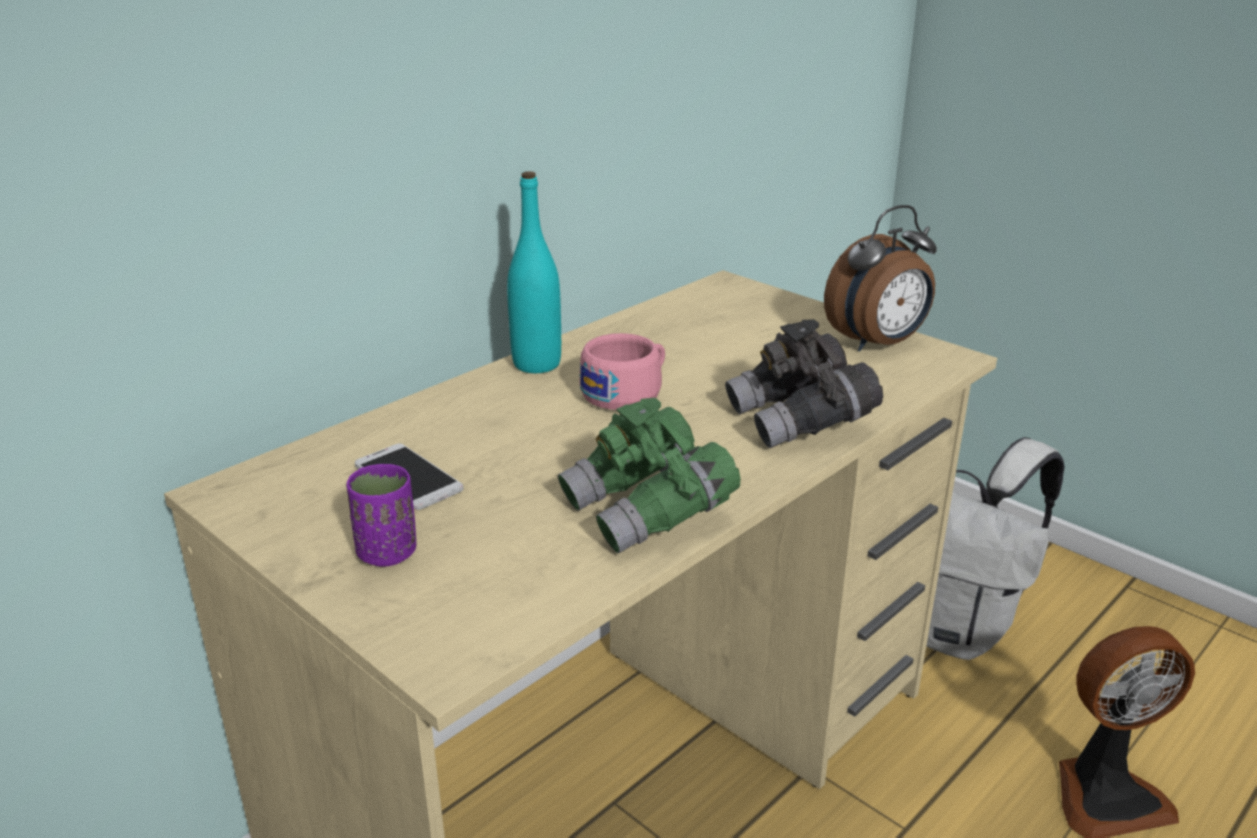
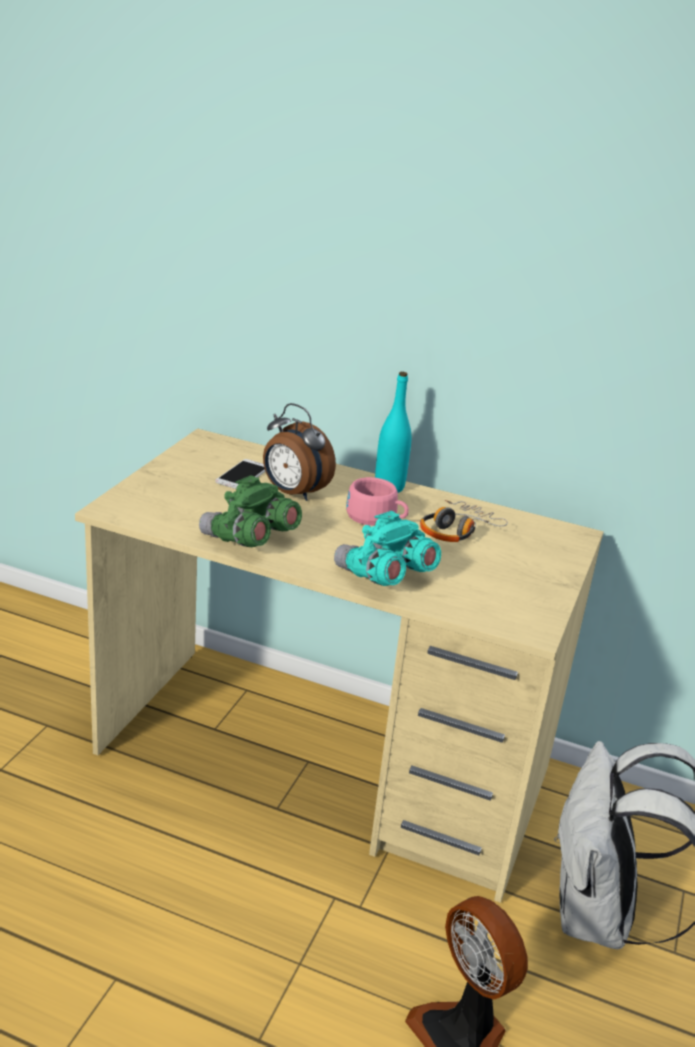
camera: 65 degrees right, 0 degrees up
(387, 553) = (177, 482): purple cup -> none
(689, 347) = (456, 530): none -> headphones
(801, 421) = (384, 576): grey binoculars -> turquoise binoculars
(878, 344) = (528, 600): alarm clock -> alarm clock (293, 493)

